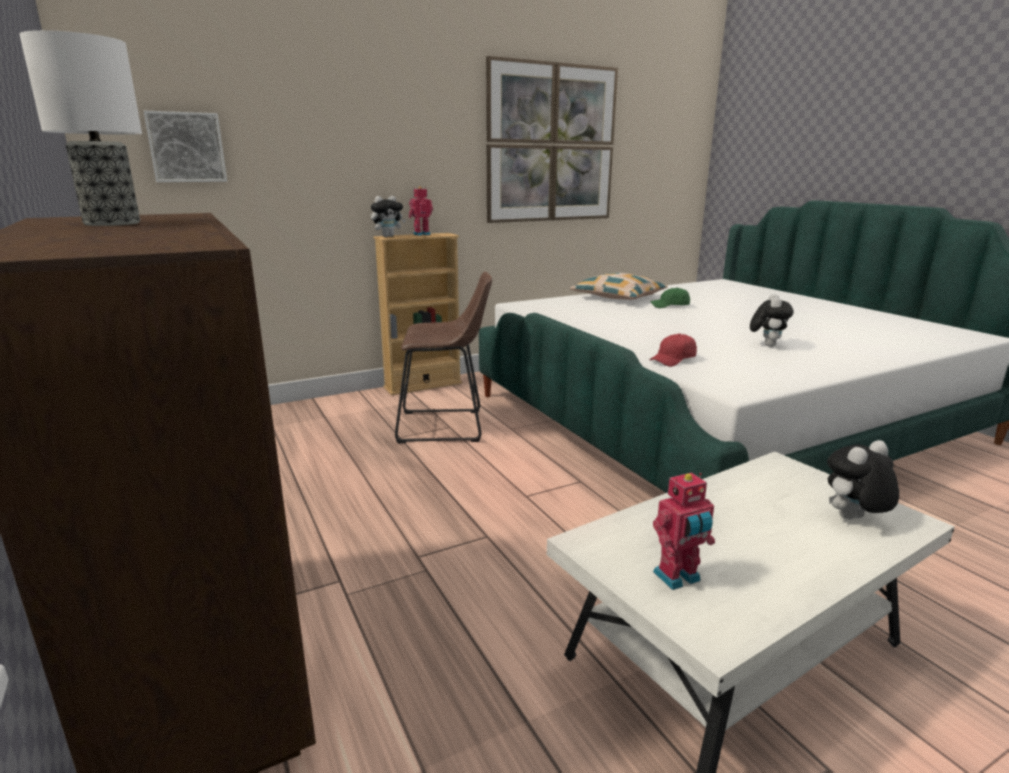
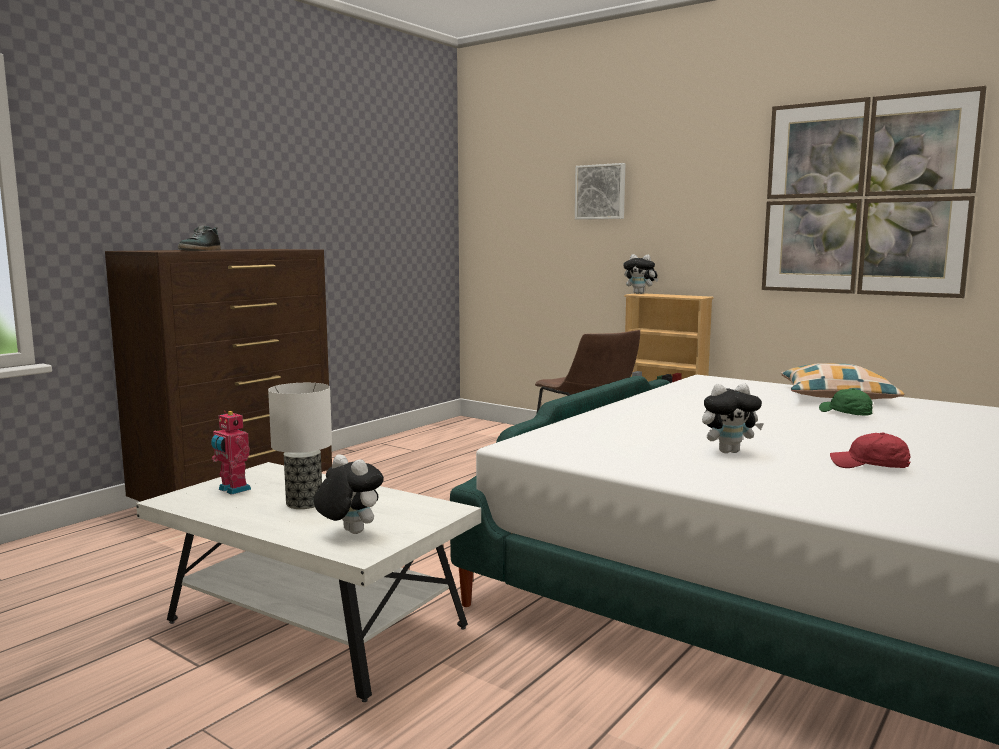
camera: 65 degrees right, 10 degrees down
(110, 223) = (246, 249): table lamp -> table lamp (304, 503)
(175, 234) = (201, 250): none -> shoe
(186, 147) = (514, 215): picture -> picture (601, 192)
(421, 234) = (676, 295): toy robot -> none
(673, 360) = (588, 427): red cap -> red cap (870, 466)

